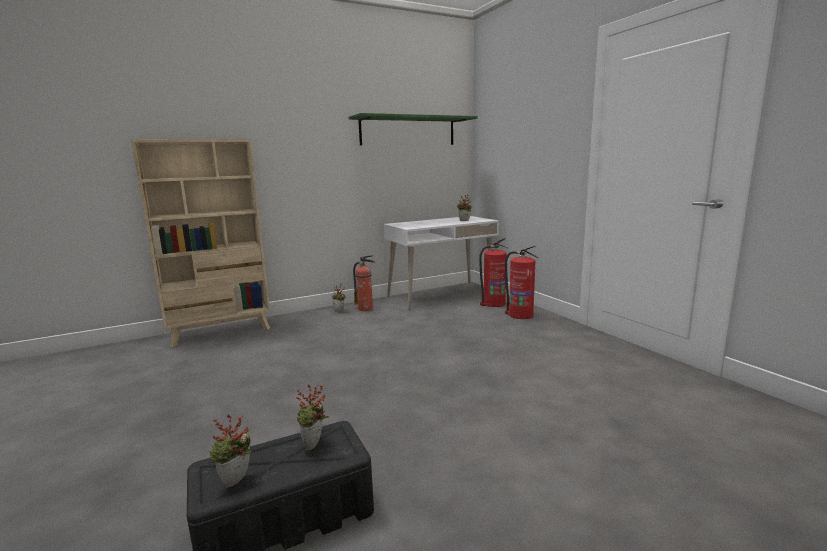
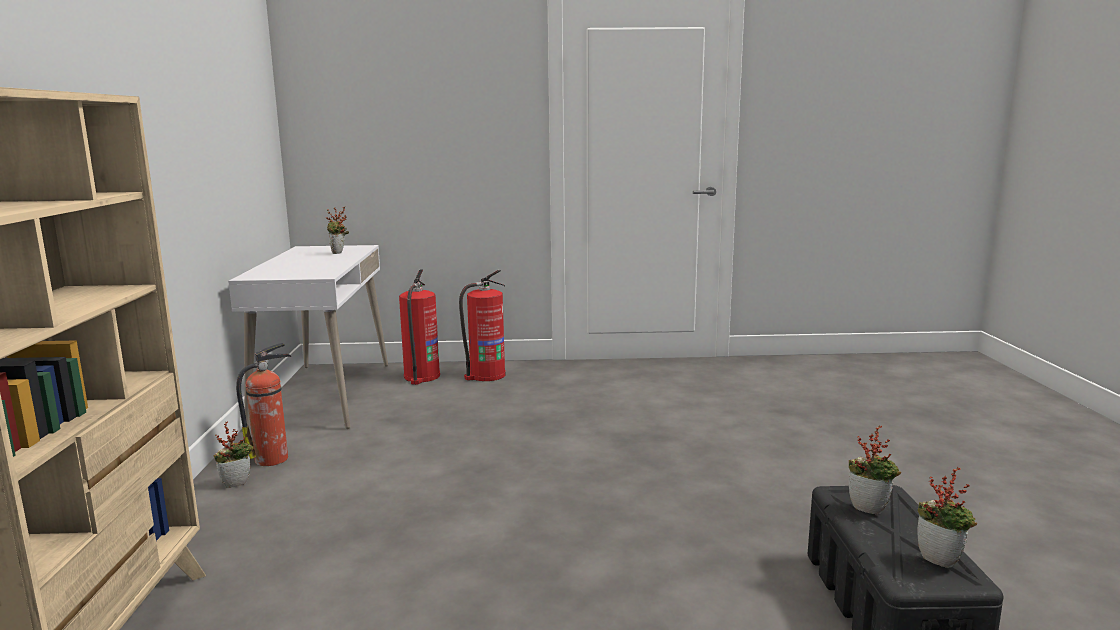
camera: 65 degrees left, 0 degrees up
(408, 131) = (225, 88): green shelf -> none

